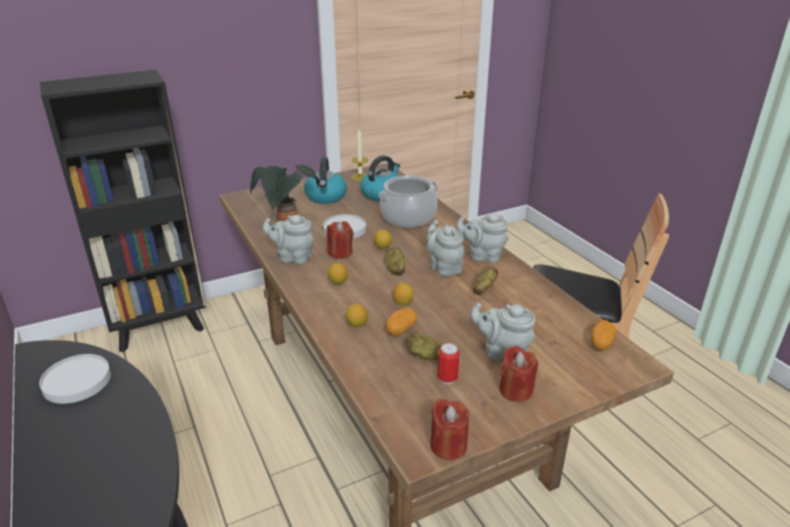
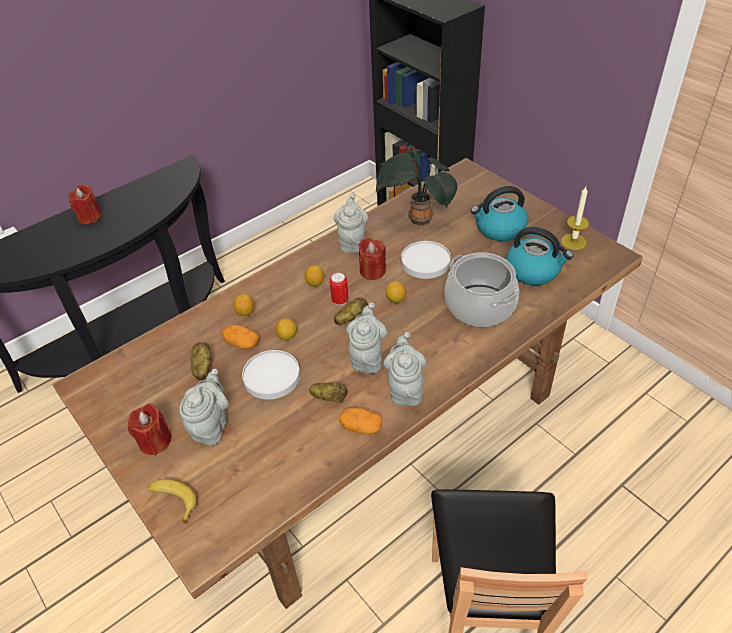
camera: 80 degrees right, 15 degrees up
(77, 381) = (155, 194): white plate -> white plate (272, 377)
(444, 267) = (367, 357): grey teapot -> grey teapot turned 45 degrees counterclockwise
(447, 378) = (170, 388): can -> can (340, 300)
(448, 446) = (87, 401): red candle -> red candle (90, 217)
(586, 379) = (173, 500): none -> banana
(601, 343) = (237, 516): potato -> potato (361, 427)

